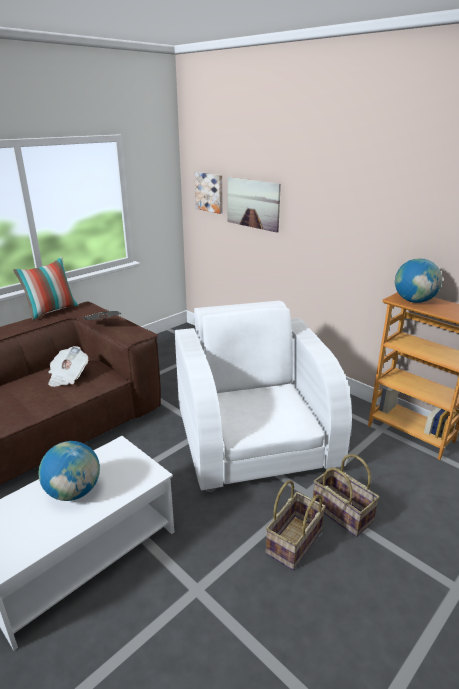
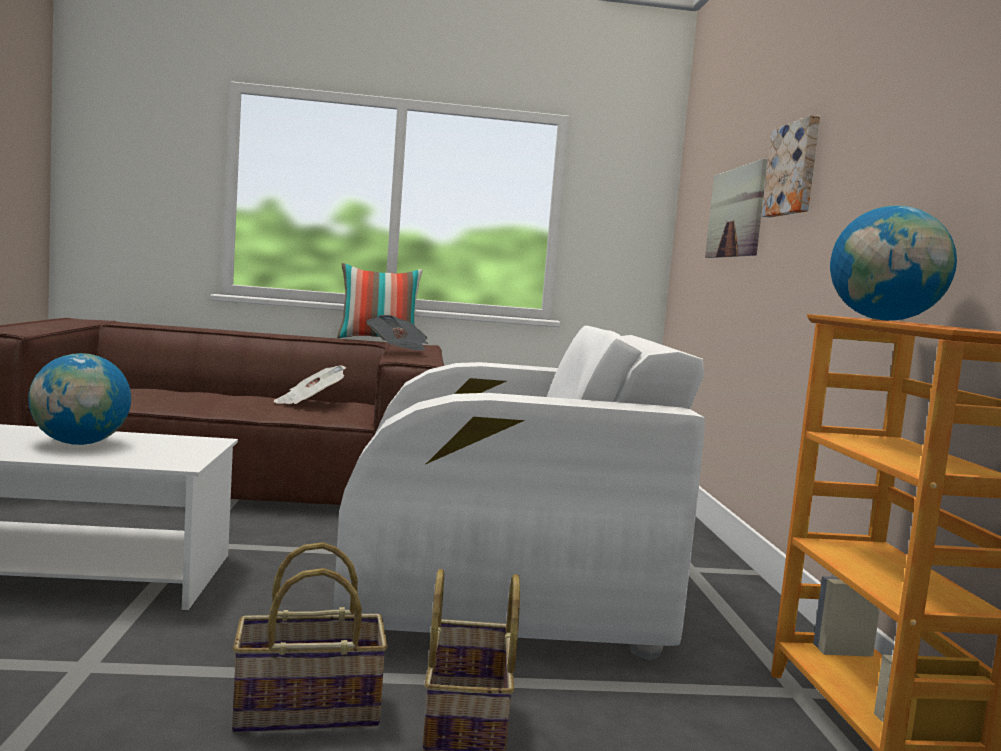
camera: 40 degrees right, 20 degrees down
(210, 192) = (697, 213): picture -> picture (794, 169)
(254, 438) = (503, 592): white armchair -> white armchair turned 60 degrees clockwise

